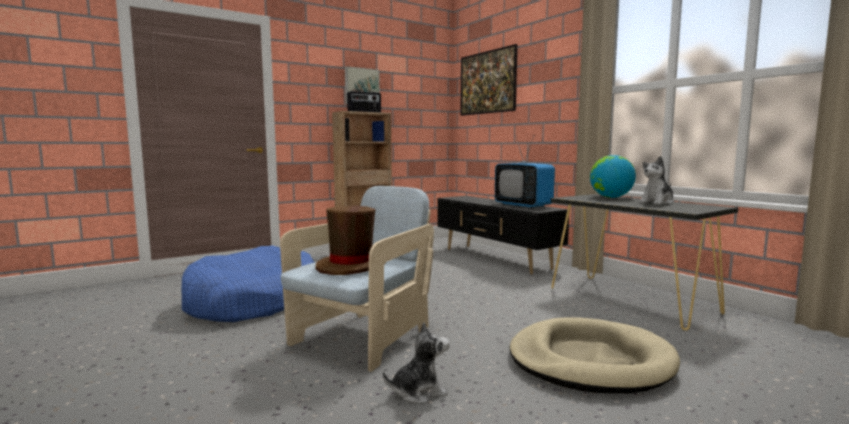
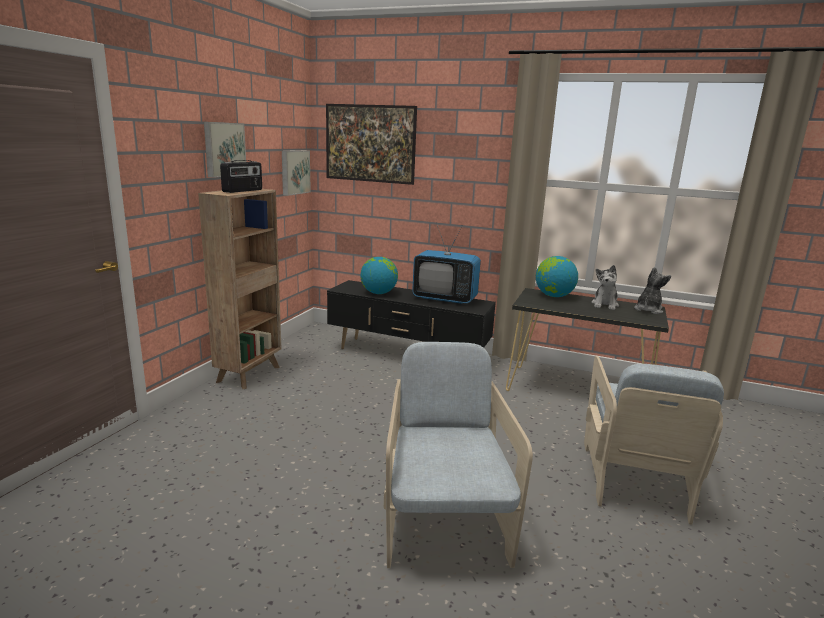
camera: 35 degrees left, 10 degrees up
(252, 301) = (232, 510): blue dog bed -> none
(351, 266) = (459, 460): brown hat -> none
(418, 392) = (580, 574): plush toy -> plush toy (648, 310)
(433, 110) = (294, 172): none -> picture
(473, 200) = (378, 293): none -> globe
(589, 361) = (636, 479): beige dog bed -> beige armchair

